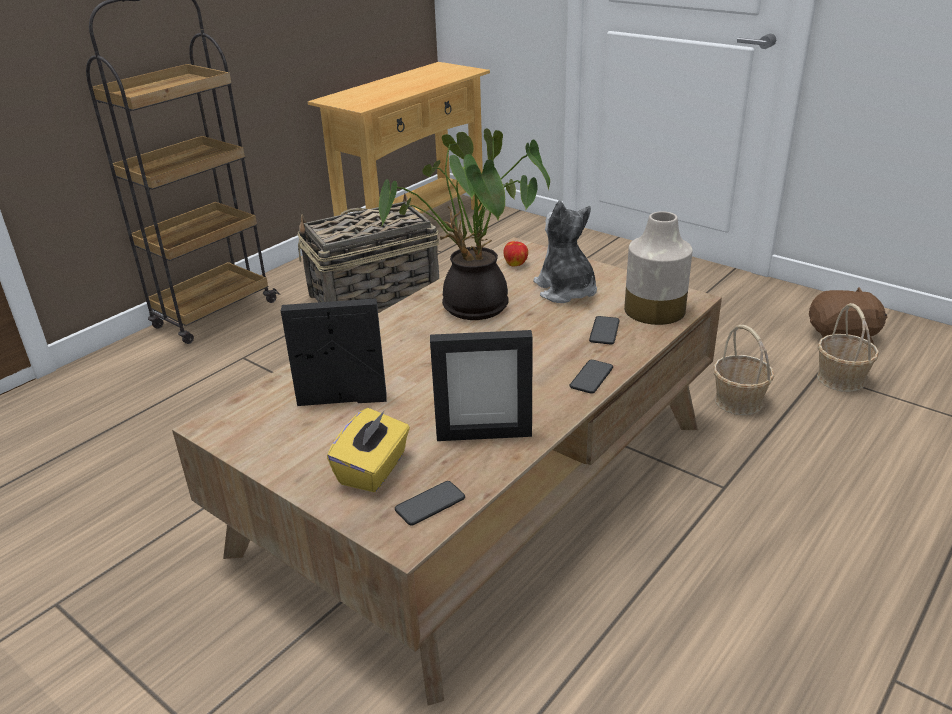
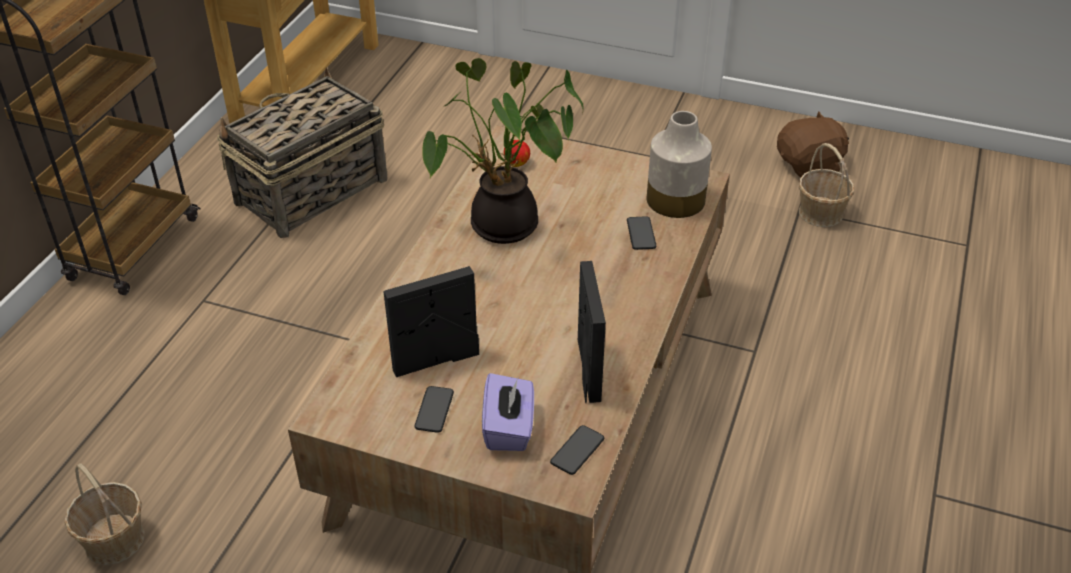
camera: 20 degrees left, 10 degrees up
(373, 469) = (509, 428): yellow tissue box -> purple tissue box
(484, 433) = (587, 370): picture frame -> picture frame turned 75 degrees counterclockwise
(566, 291) = (583, 190): plush toy -> none
(591, 377) = (652, 290): phone -> phone (434, 410)
(738, 401) = (738, 256): basket -> basket (114, 540)

